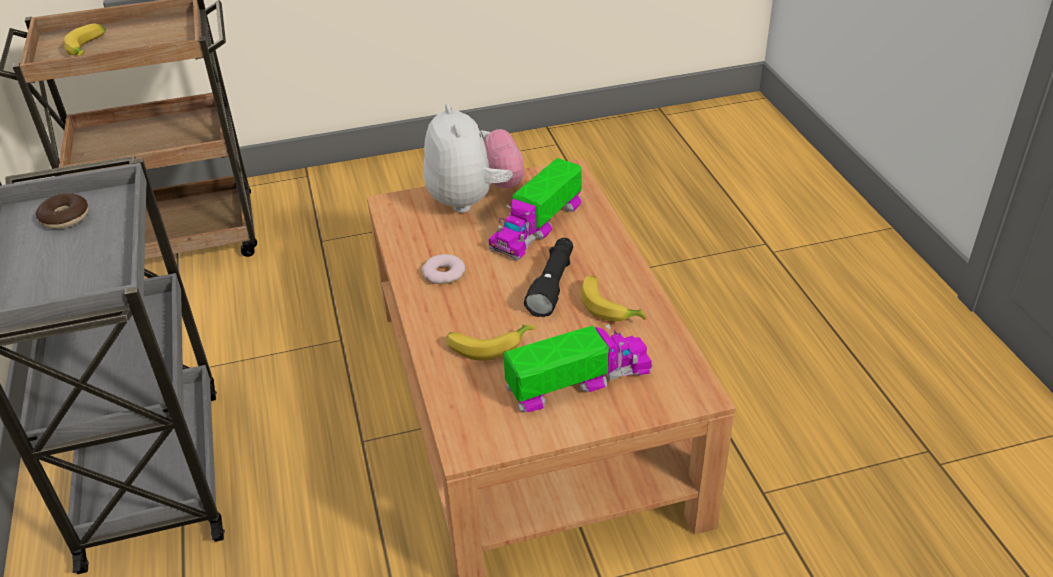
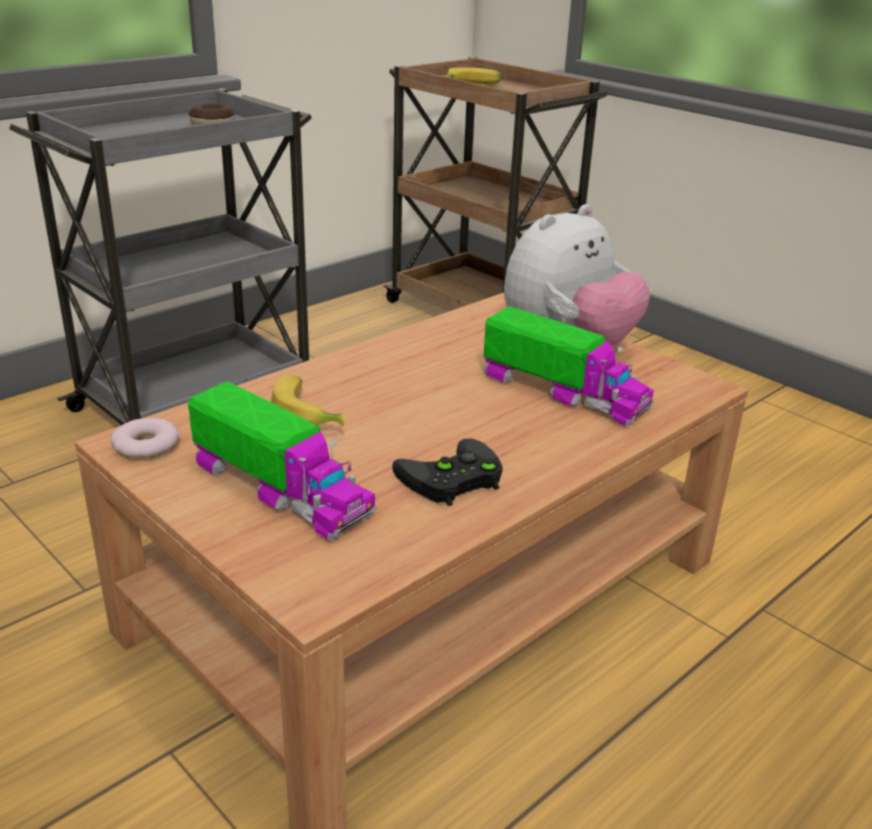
camera: 60 degrees right, 10 degrees down
(444, 273) = (414, 359): donut -> donut (145, 445)
(537, 226) = (563, 392): toy truck -> toy truck turned 150 degrees counterclockwise
(552, 284) = (457, 428): black flashlight -> none
(610, 306) = (450, 480): banana -> black game controller

